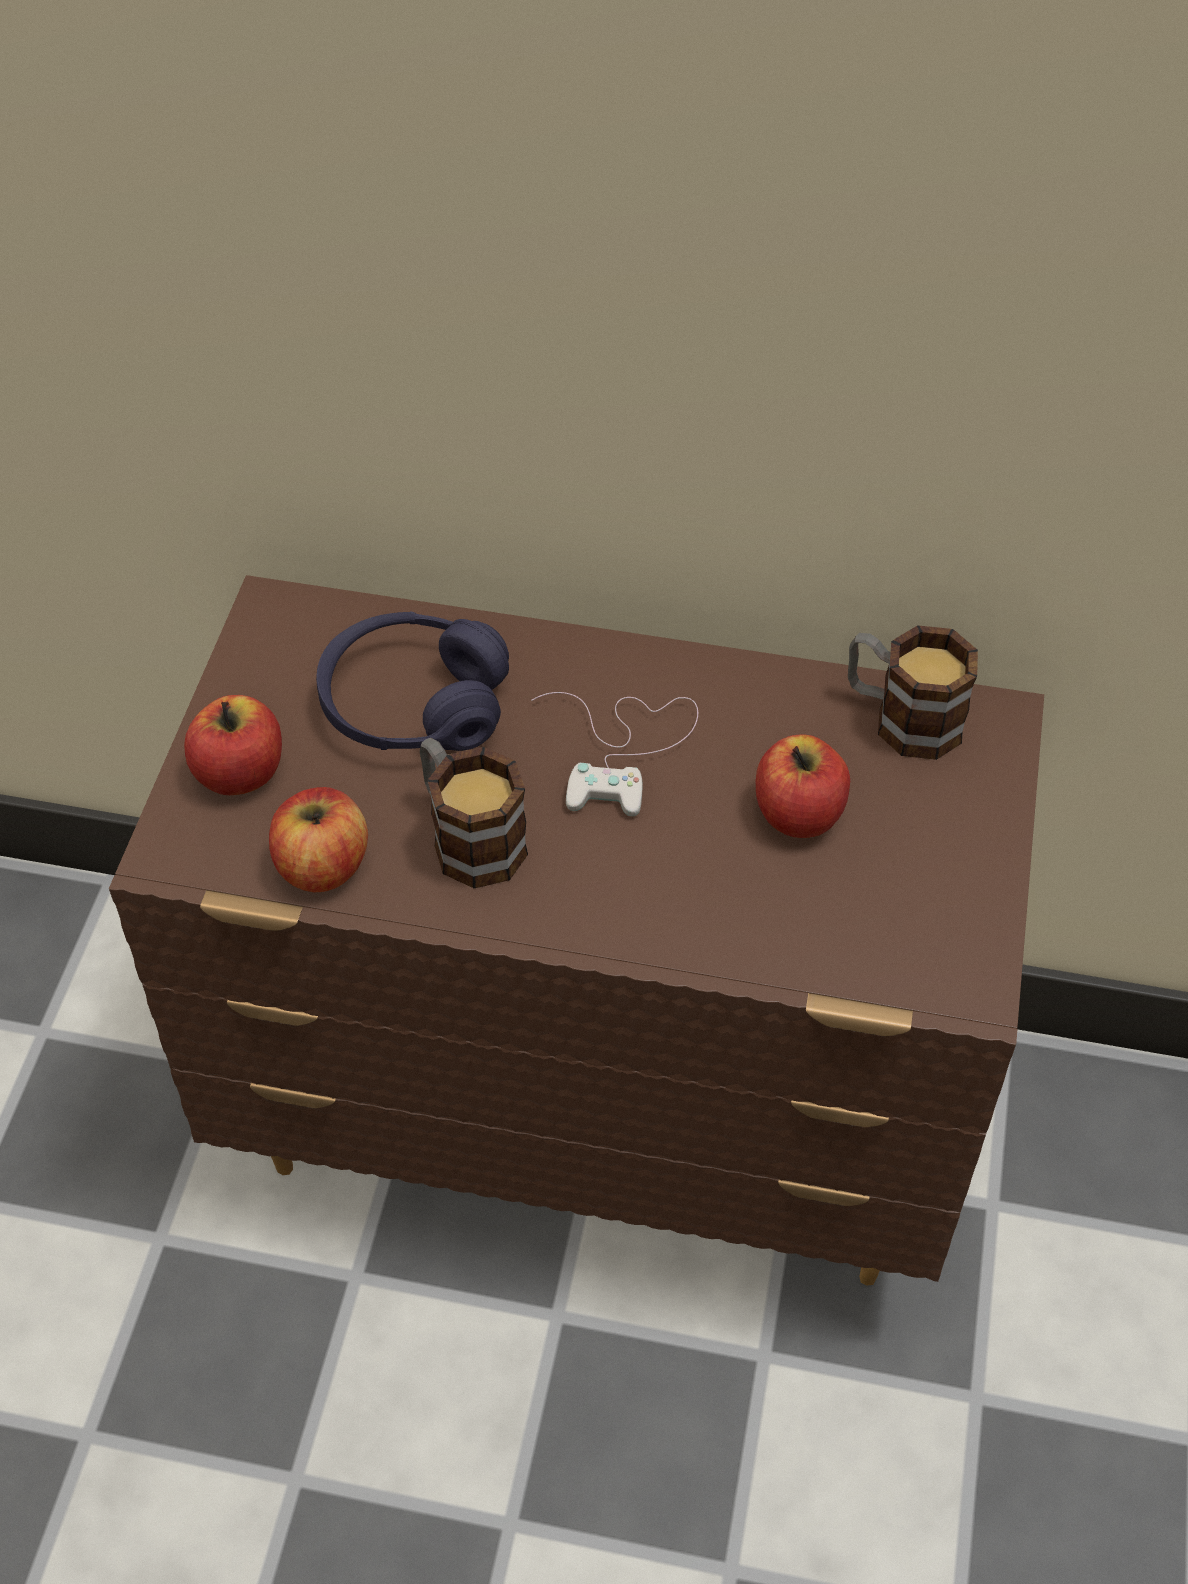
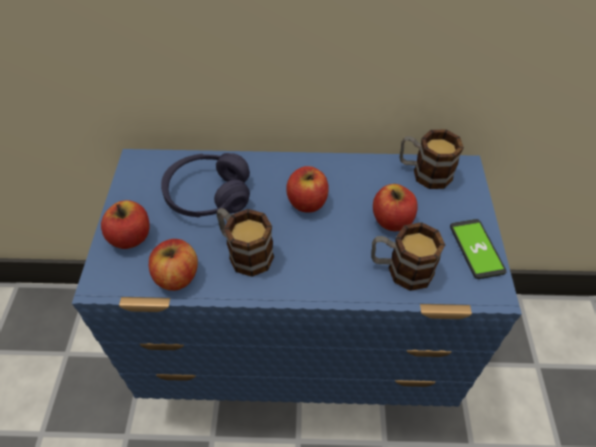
camera: 10 degrees left, 0 degrees up
(599, 1126) = (300, 356): brown dresser -> blue dresser
(623, 748) = (307, 202): white game controller -> apple
(787, 919) = (400, 269): none -> mug
(964, 900) = (476, 249): none -> phone

